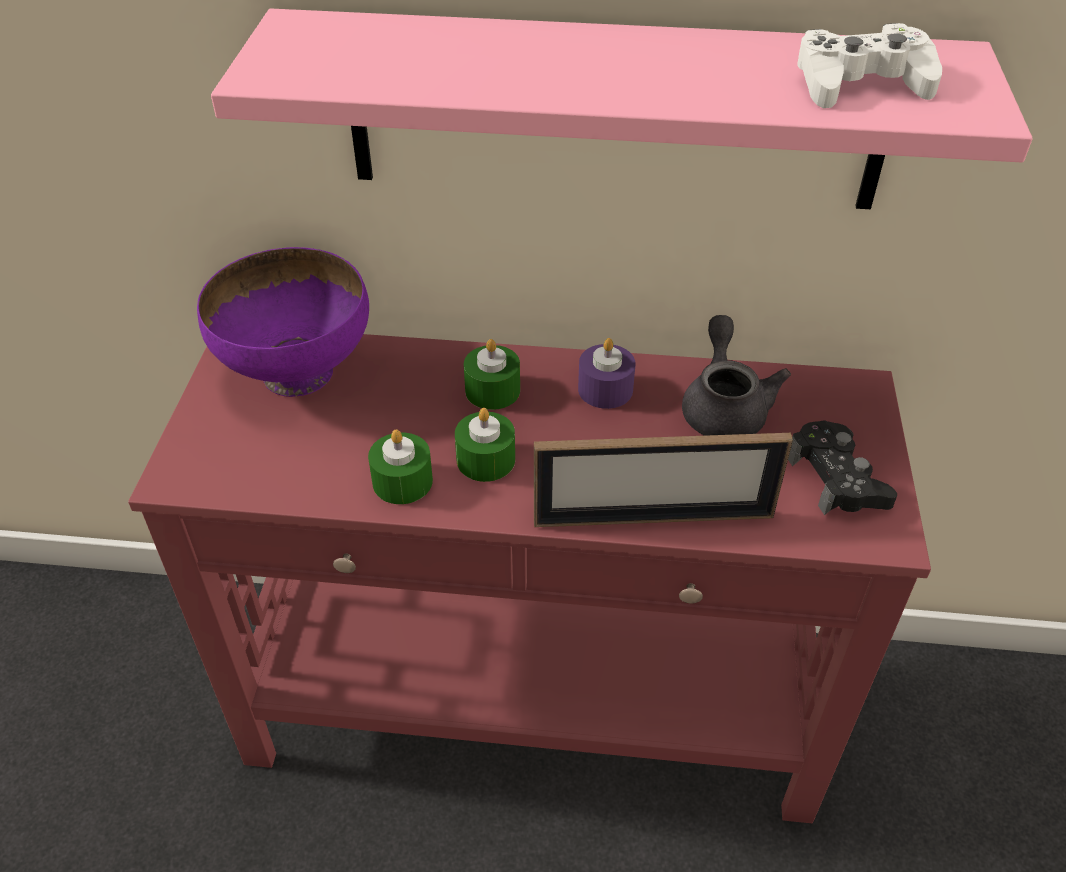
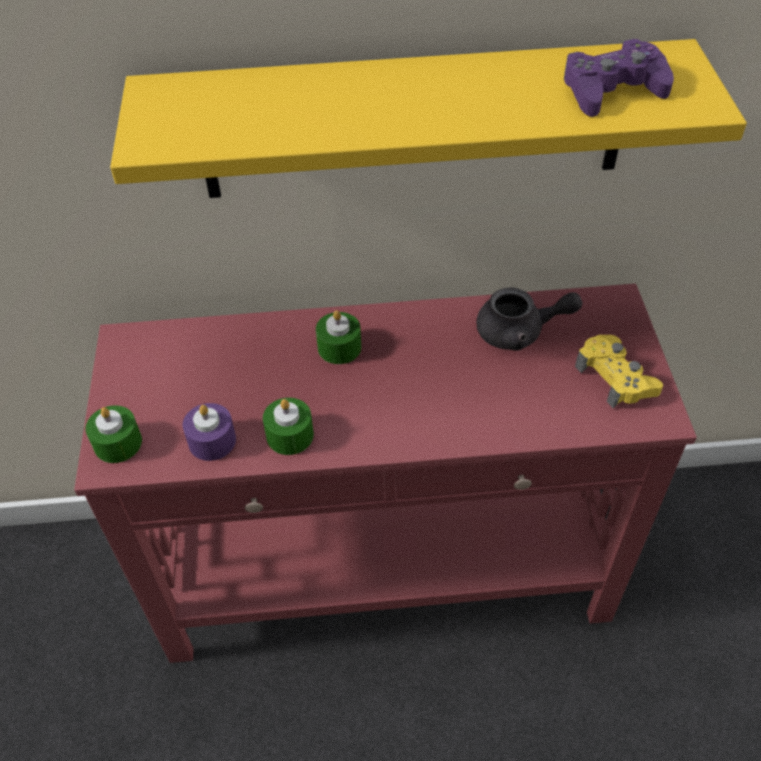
camera: 10 degrees left, 5 degrees up
(299, 371) = (180, 356): purple bowl -> none
(486, 459) = (349, 406): green candle -> green candle (118, 443)
(605, 389) = (426, 333): purple candle -> purple candle (212, 441)
(614, 112) = (413, 122): pink shelf -> yellow shelf
(653, 518) = (488, 433): picture frame -> none
(724, 406) = (519, 332): grey teapot -> grey teapot turned 105 degrees clockwise
(837, 479) = (615, 378): black game controller -> yellow game controller
(860, 83) = (612, 89): white game controller -> purple game controller

